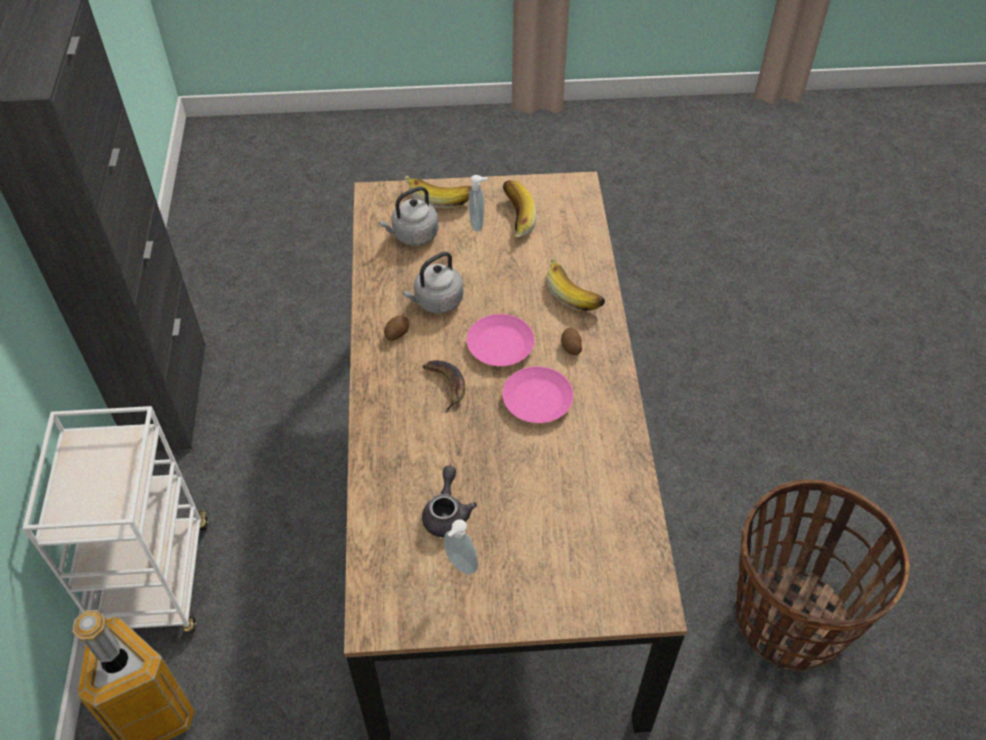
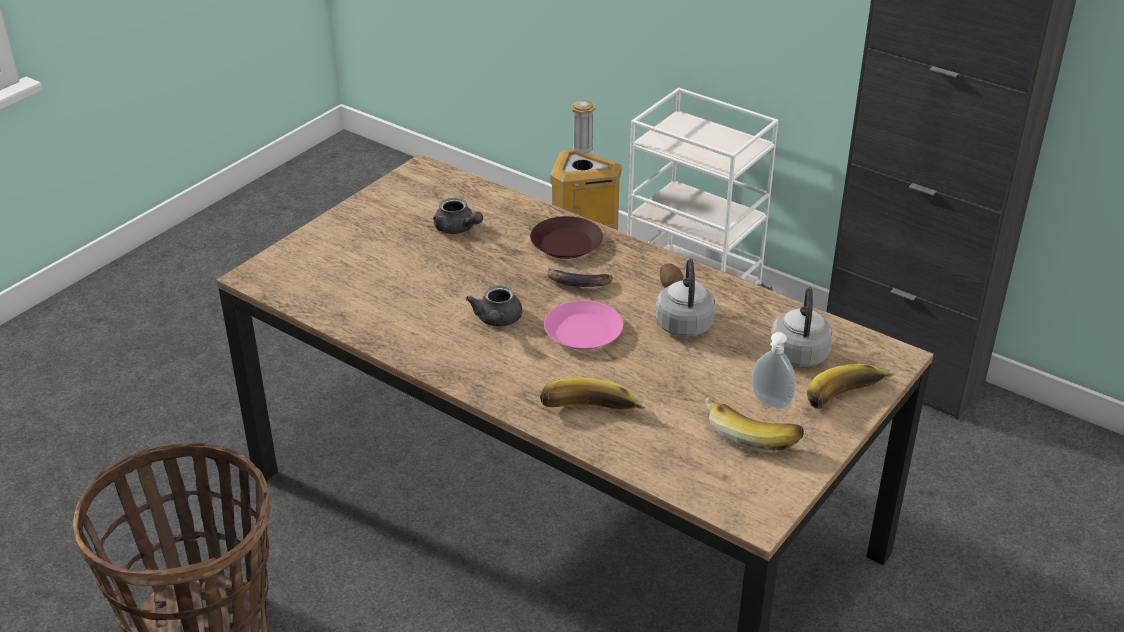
camera: 130 degrees right, 15 degrees down
(400, 426) = (565, 243): none -> brown plate
(459, 565) = (410, 215): soap dispenser -> none
(537, 399) = (497, 321): pink plate -> grey teapot
(570, 347) = (527, 371): potato -> none

